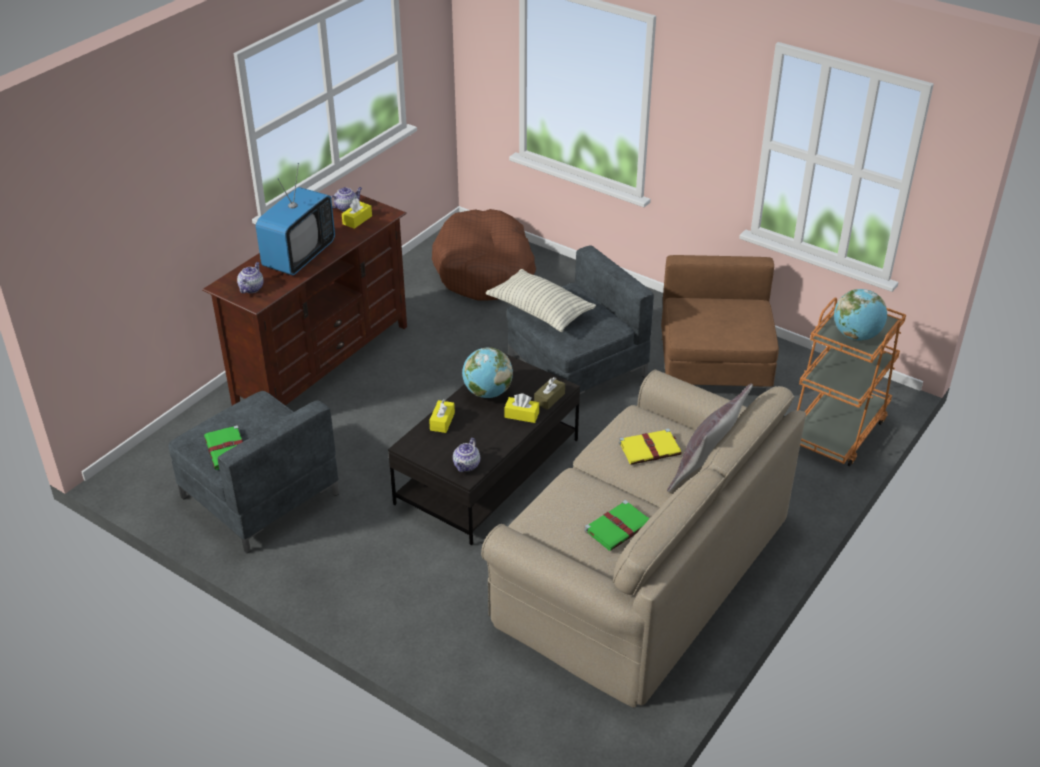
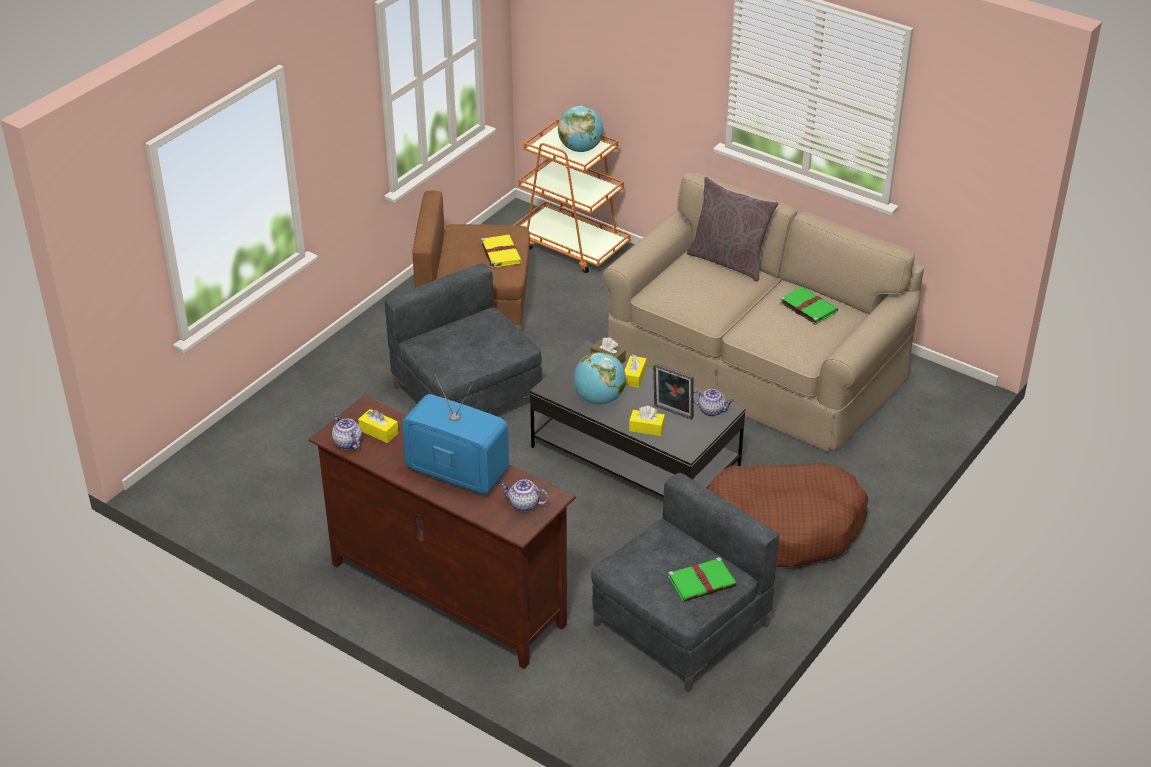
camera: 90 degrees left, 0 degrees up
(463, 439) = (672, 413): none -> picture frame
(485, 270) = (265, 464): brown dog bed -> brown dog bed (784, 526)
(540, 311) = (457, 364): pillow -> none
(650, 449) = (706, 286): yellow book -> yellow book (500, 252)

